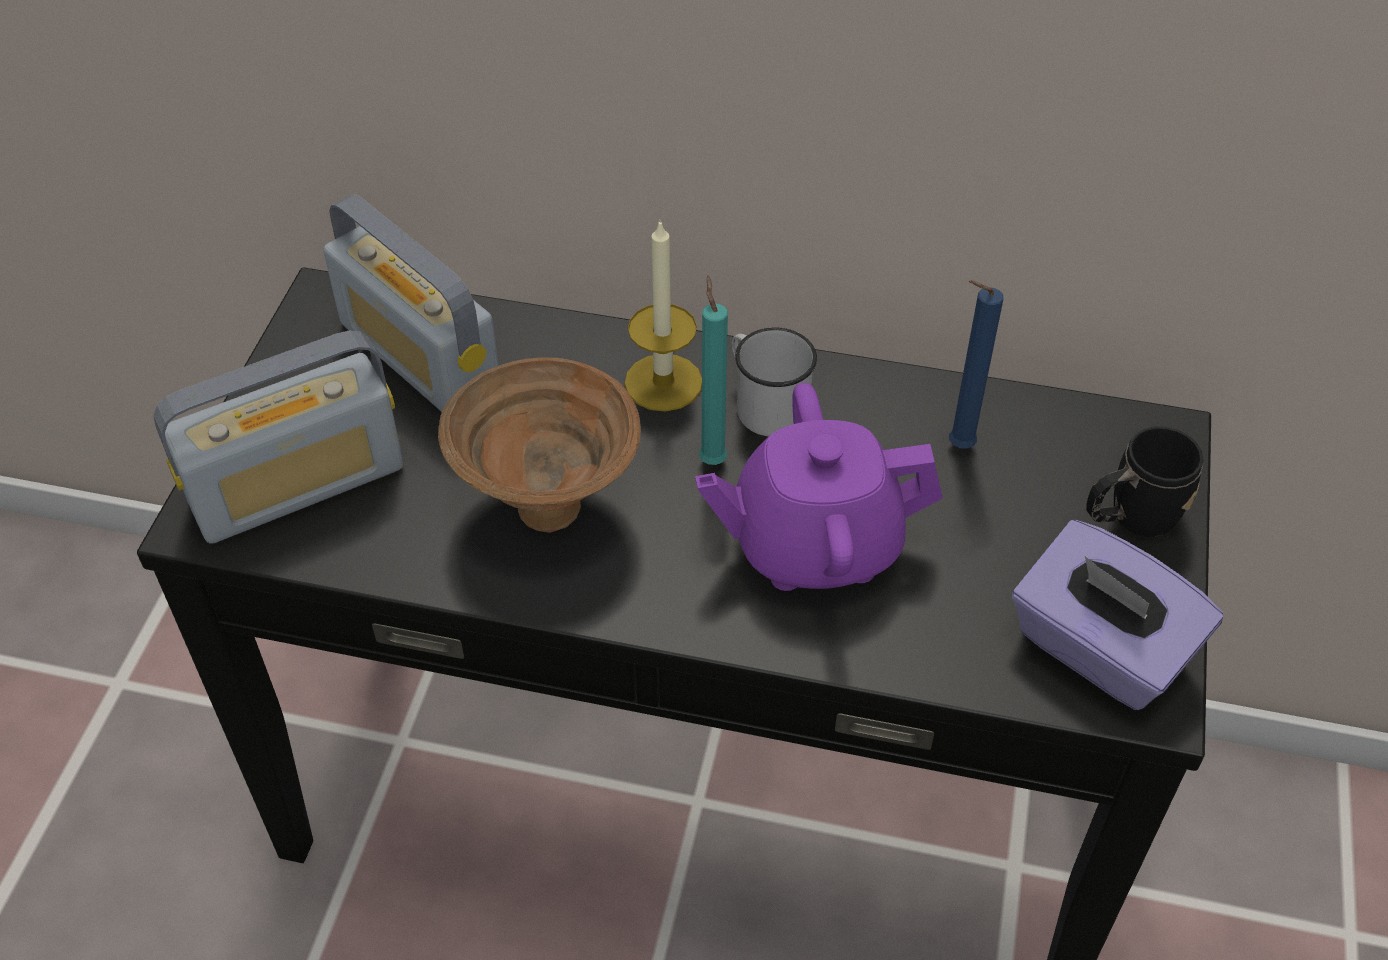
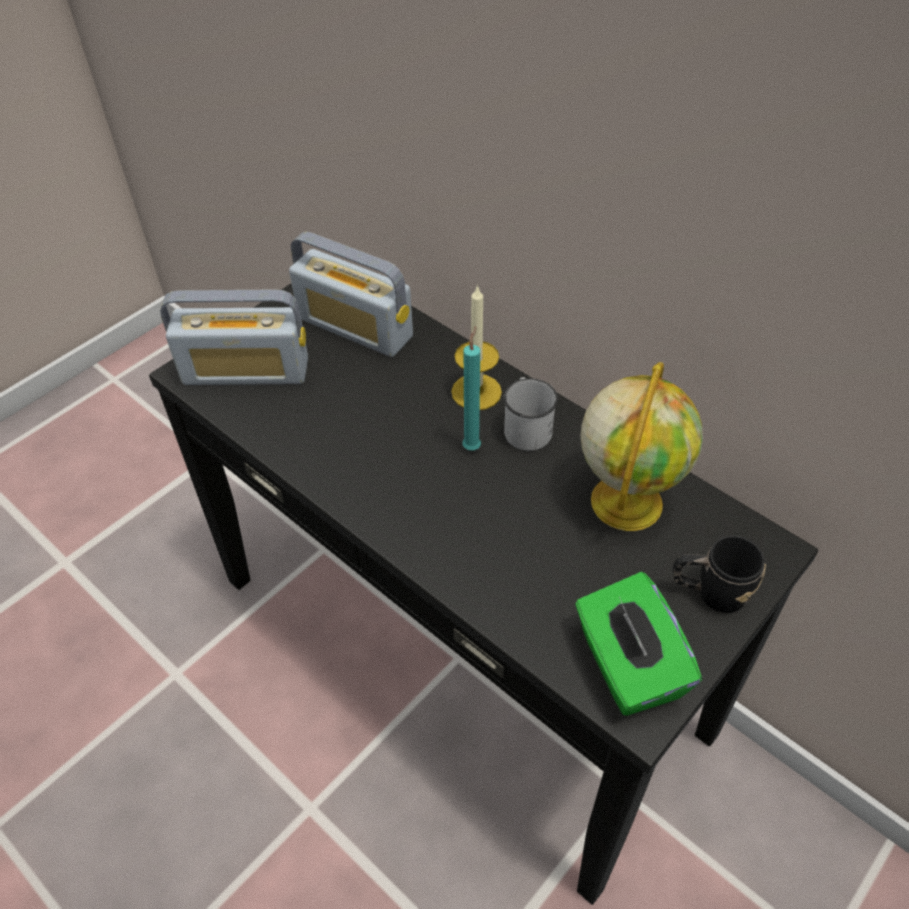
camera: 30 degrees right, 0 degrees up
(420, 357) = (355, 327): radio -> radio turned 45 degrees counterclockwise
(545, 505) = (361, 434): brown bowl -> none
(814, 545) = (495, 521): purple teapot -> none
(956, 446) = (626, 500): blue candle -> globe
(1099, 650) = (627, 665): purple tissue box -> green tissue box

